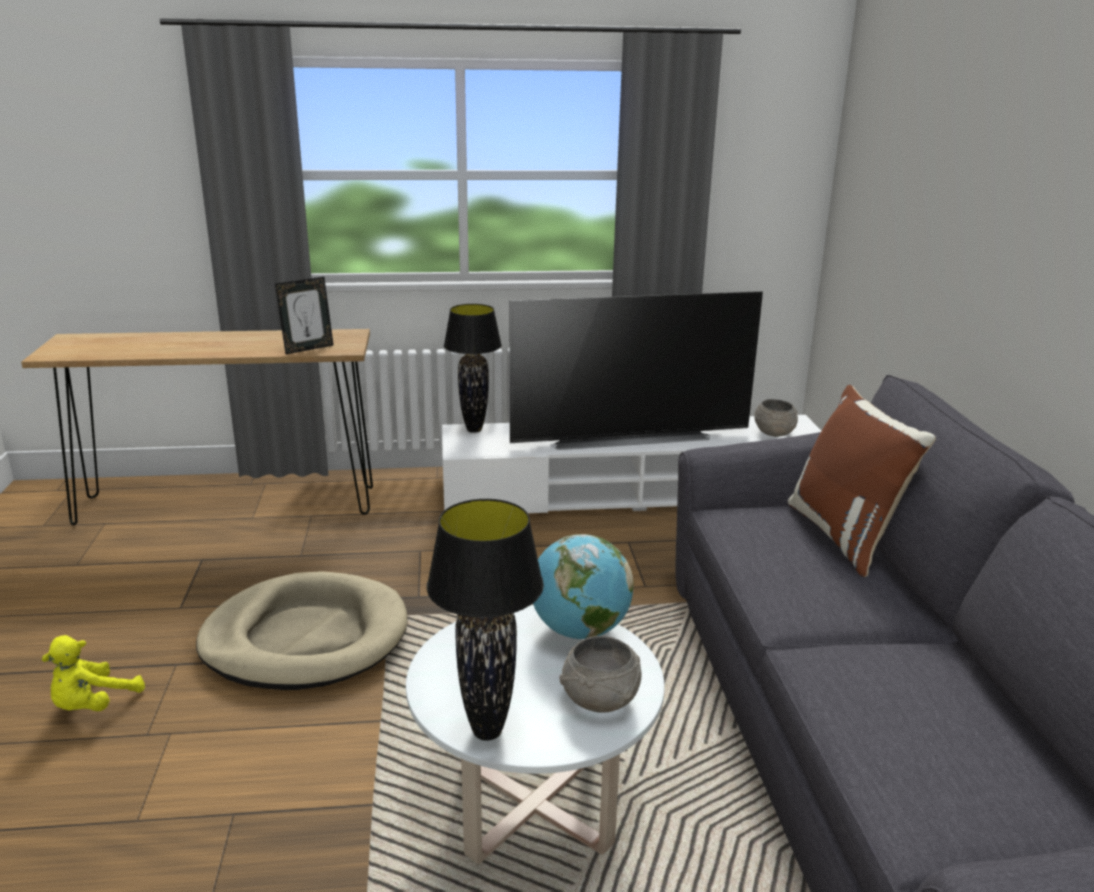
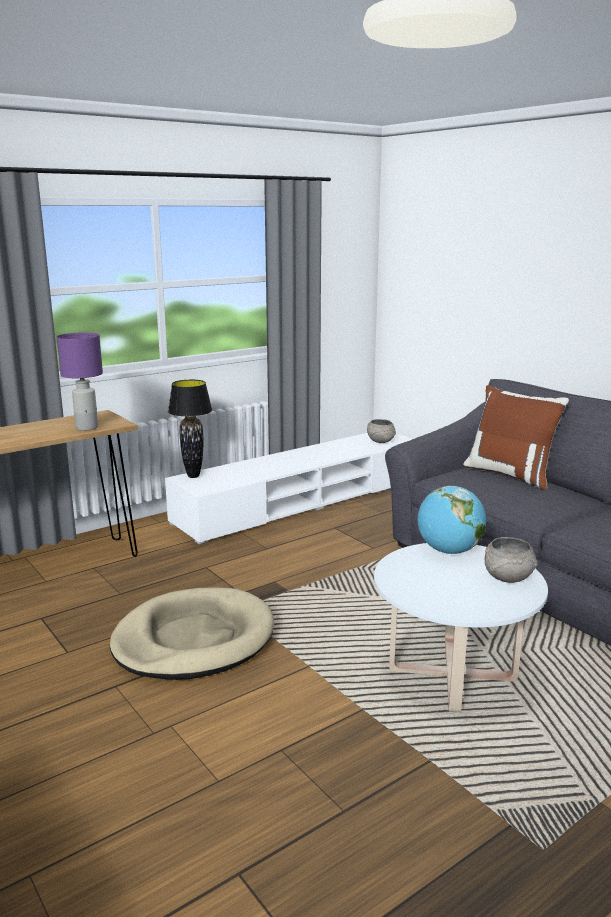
camera: 30 degrees left, 5 degrees down
(93, 705) = (83, 732): yellow plush toy -> none
(308, 348) = (86, 427): picture frame -> purple table lamp
(486, 732) = (476, 609): black table lamp -> none
(628, 436) = (300, 459): television -> none

